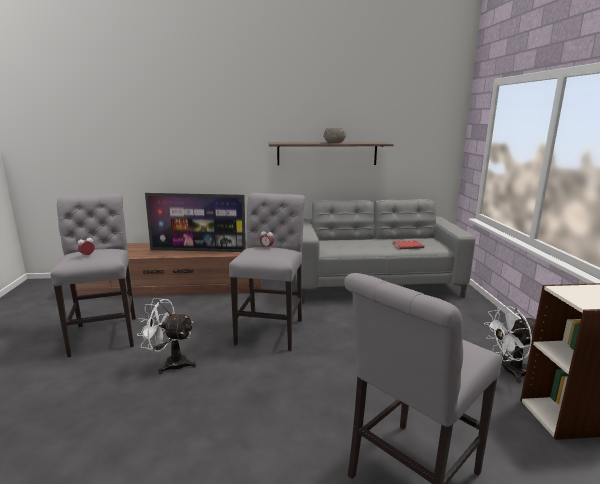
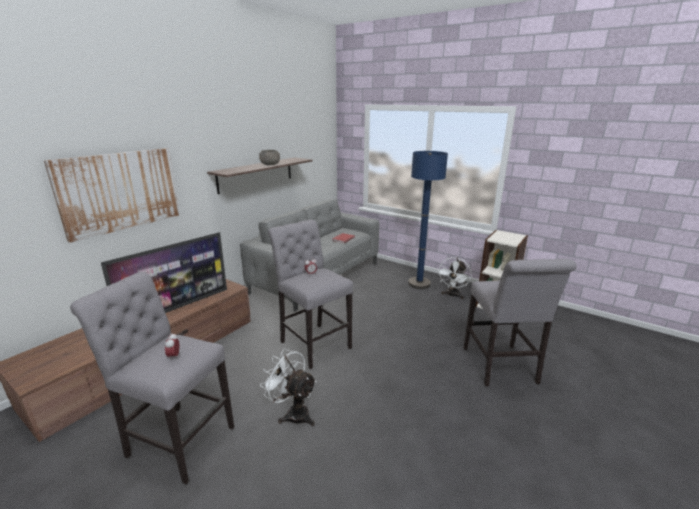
camera: 50 degrees left, 5 degrees up
(170, 363) = (293, 413): white fan -> white fan turned 75 degrees clockwise
(188, 146) = (120, 191): none -> picture
(483, 338) = (419, 284): none -> blue floor lamp

